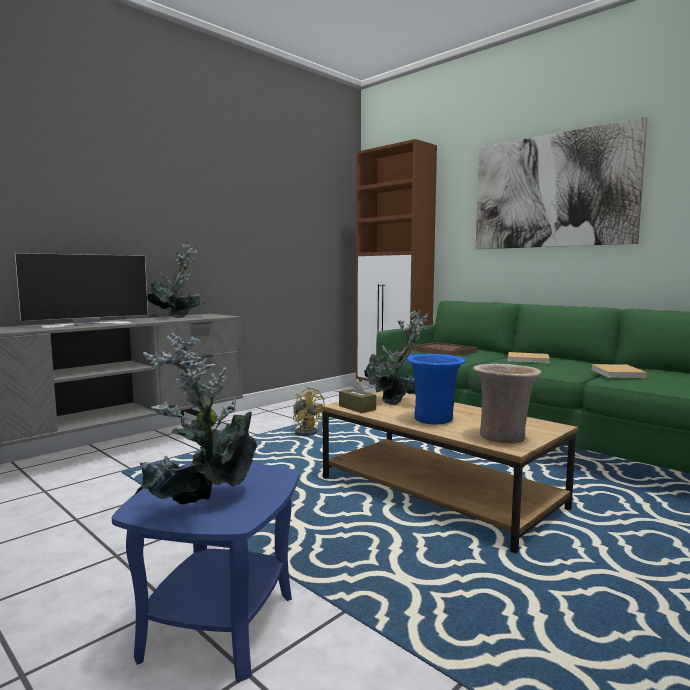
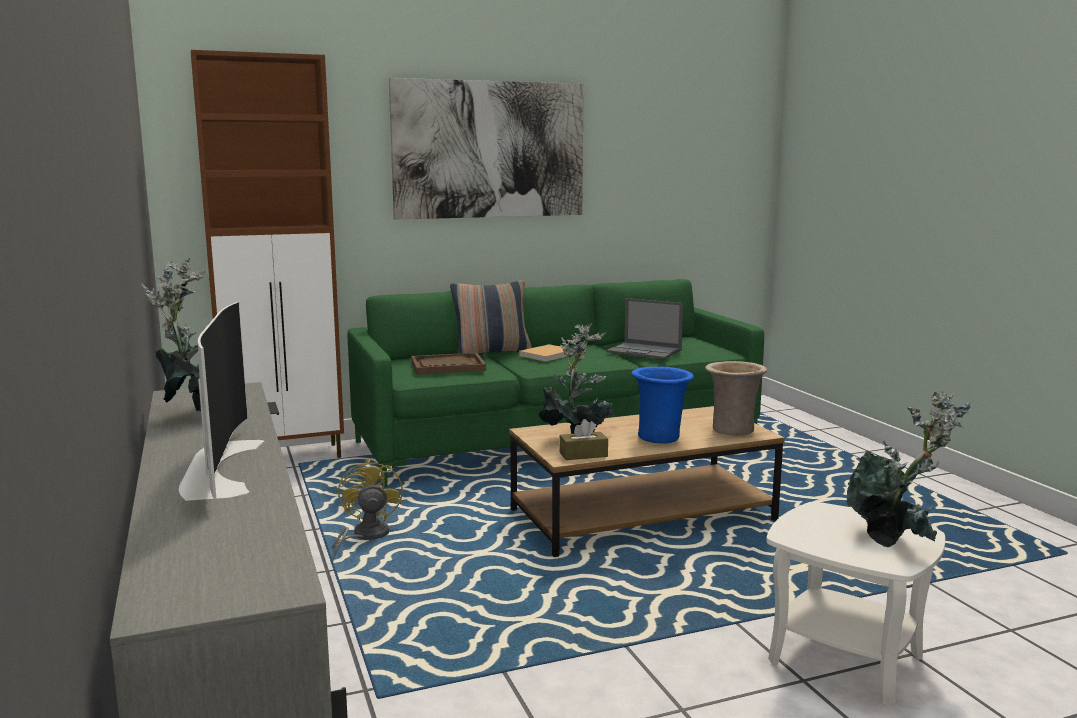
camera: 65 degrees left, 5 degrees up
(219, 626) = (846, 658): blue side table -> white side table
(306, 432) = (365, 536): yellow fan -> yellow fan turned 75 degrees counterclockwise
(505, 353) = (492, 353): none -> pillow
(618, 373) = (645, 351): beige book -> laptop

